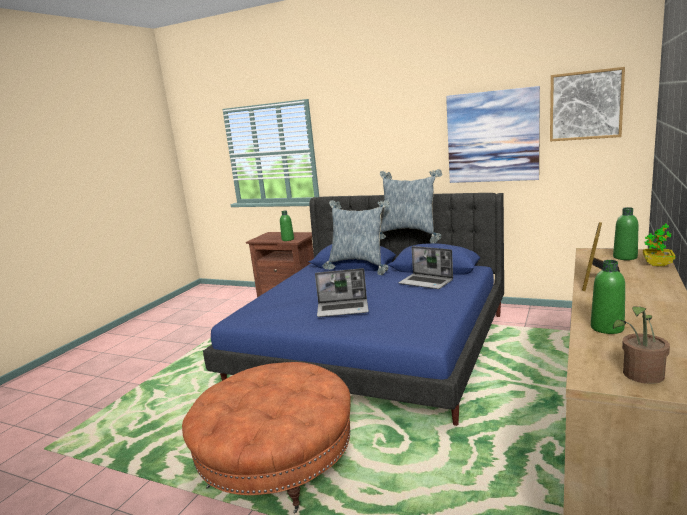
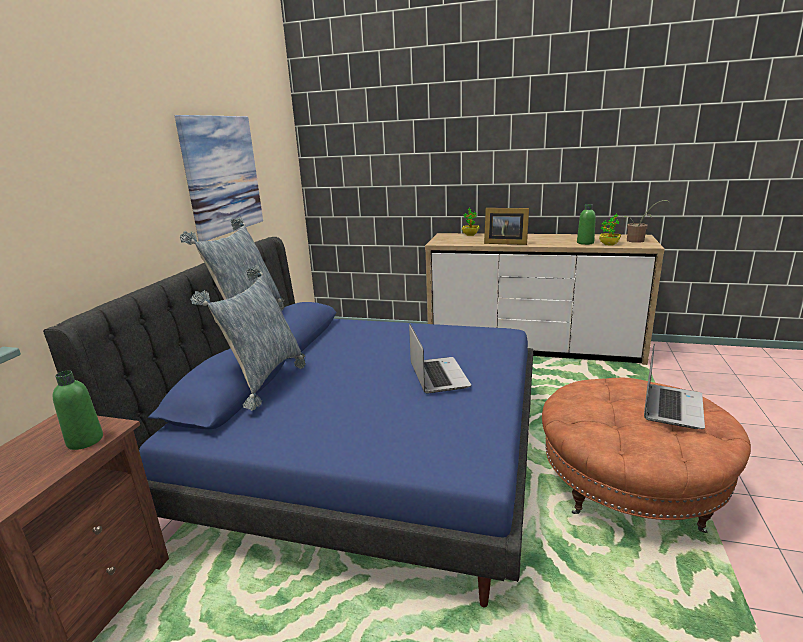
camera: 100 degrees left, 5 degrees up
(426, 282) = (349, 340): laptop -> laptop (671, 407)
(585, 105) = (270, 142): picture -> none
(597, 344) = (609, 244): none -> potted plant
(625, 257) = (454, 238): green bottle -> none

